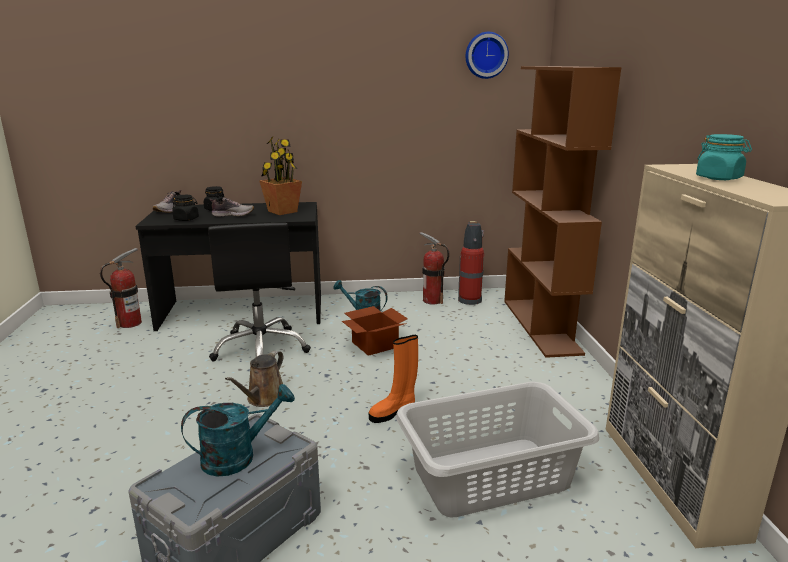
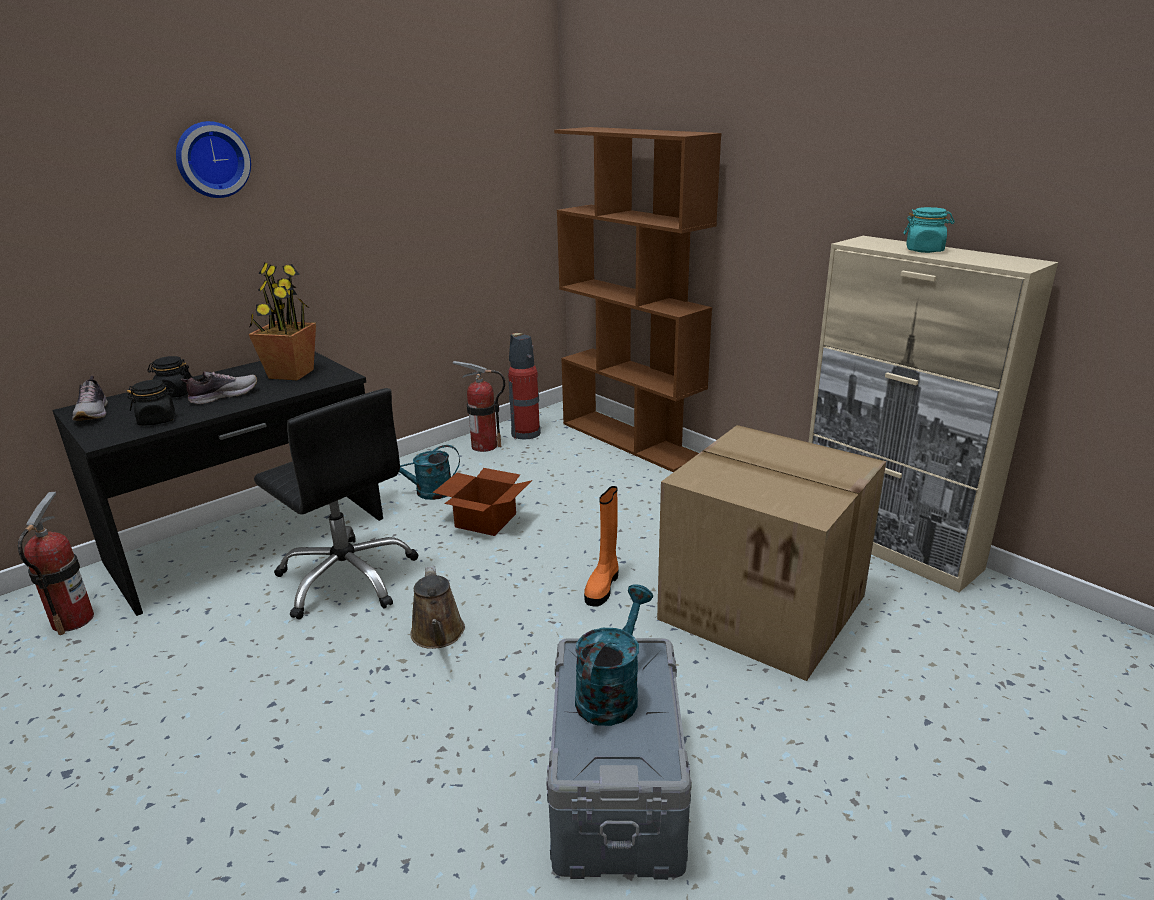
camera: 35 degrees left, 5 degrees up
(486, 55) = (494, 115): wall clock -> wall clock (212, 159)
(492, 476) = (766, 607): grey laundry basket -> cardboard box

